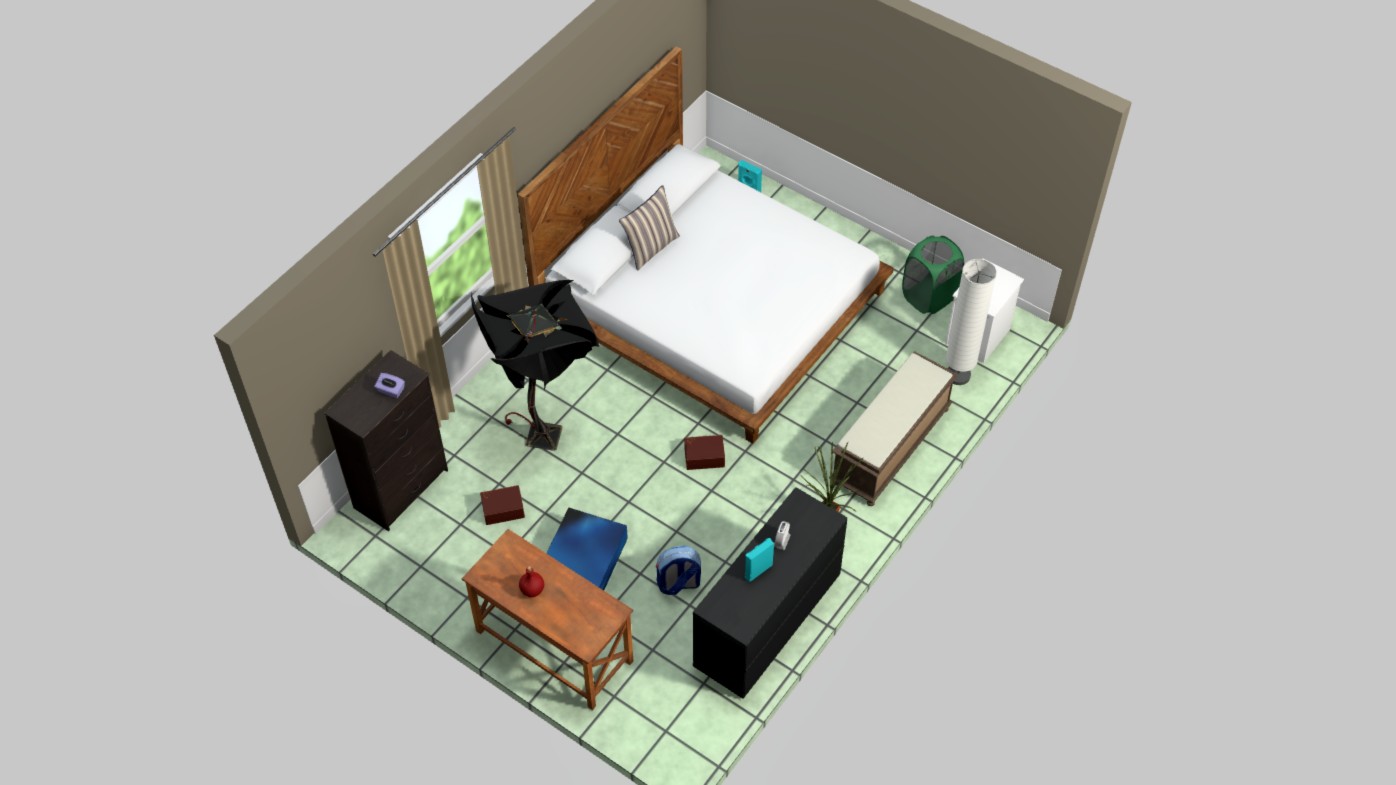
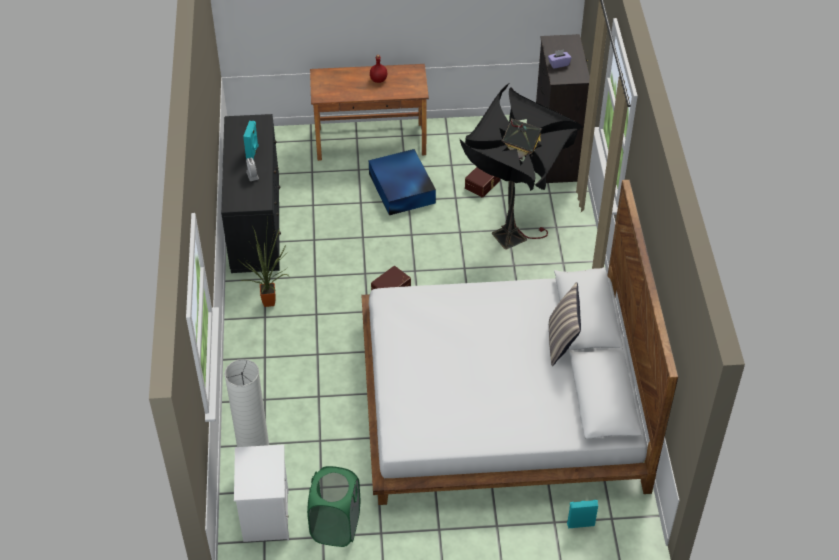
camera: 140 degrees right, 5 degrees down
(678, 584) = (331, 211): backpack -> none
(891, 447) = (265, 379): brown bench -> none

